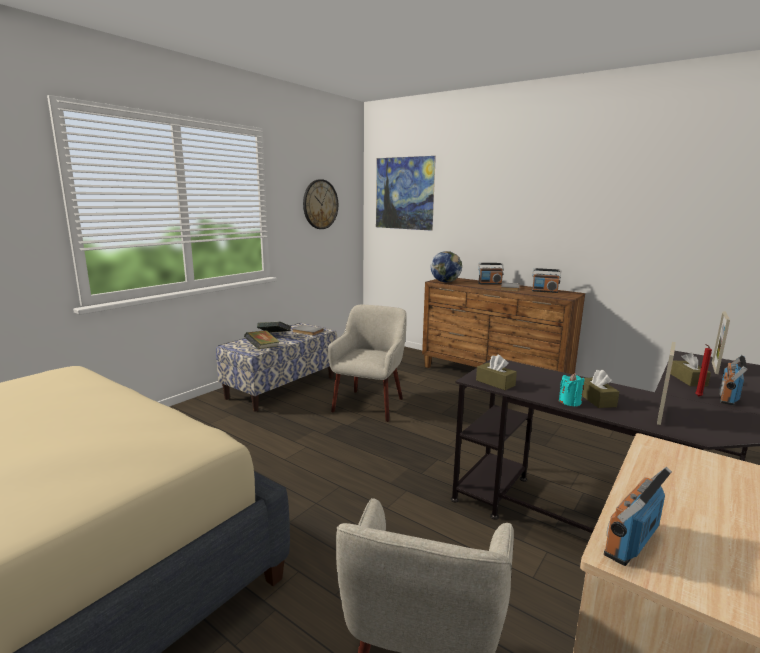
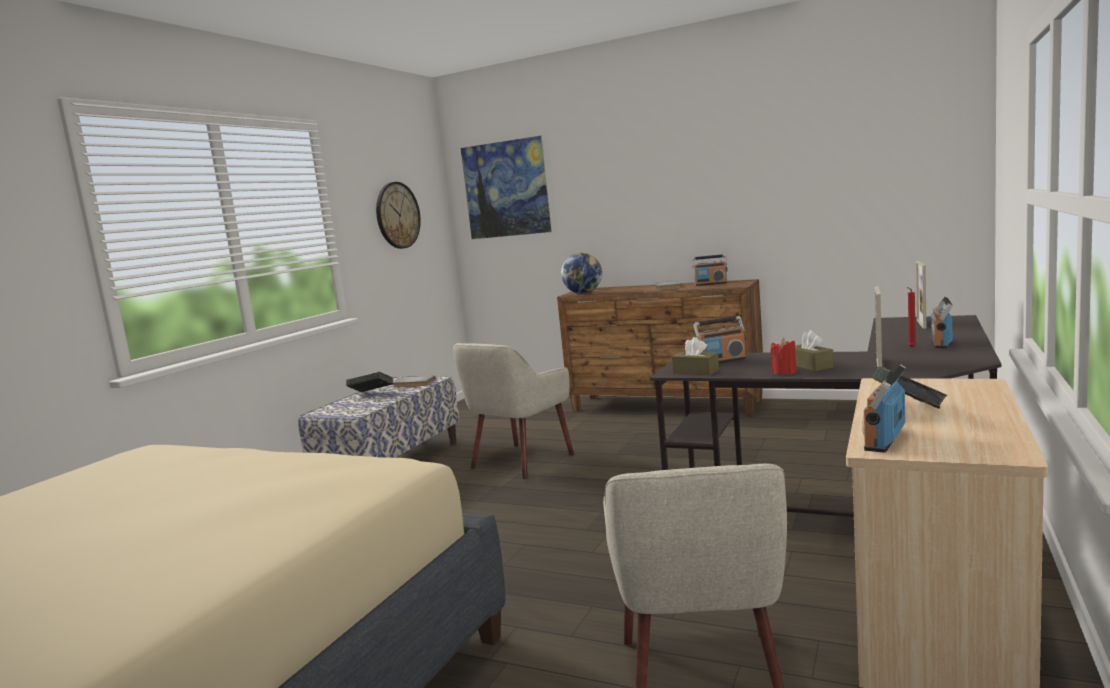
camera: 10 degrees left, 5 degrees down
(262, 349) = (366, 409): book -> book (908, 411)
(369, 404) = (520, 461): beige armchair -> beige armchair turned 150 degrees counterclockwise
(489, 283) = (640, 287): radio -> radio (722, 361)
(570, 402) = (784, 372): turquoise candle -> red candle
(688, 380) = (897, 337): brown tissue box -> none

